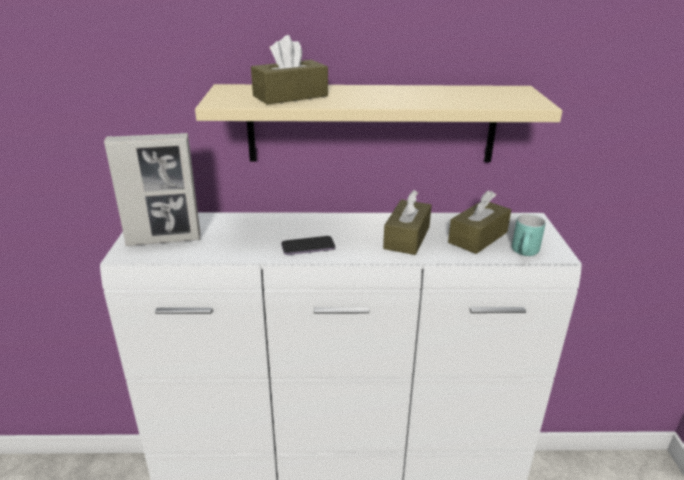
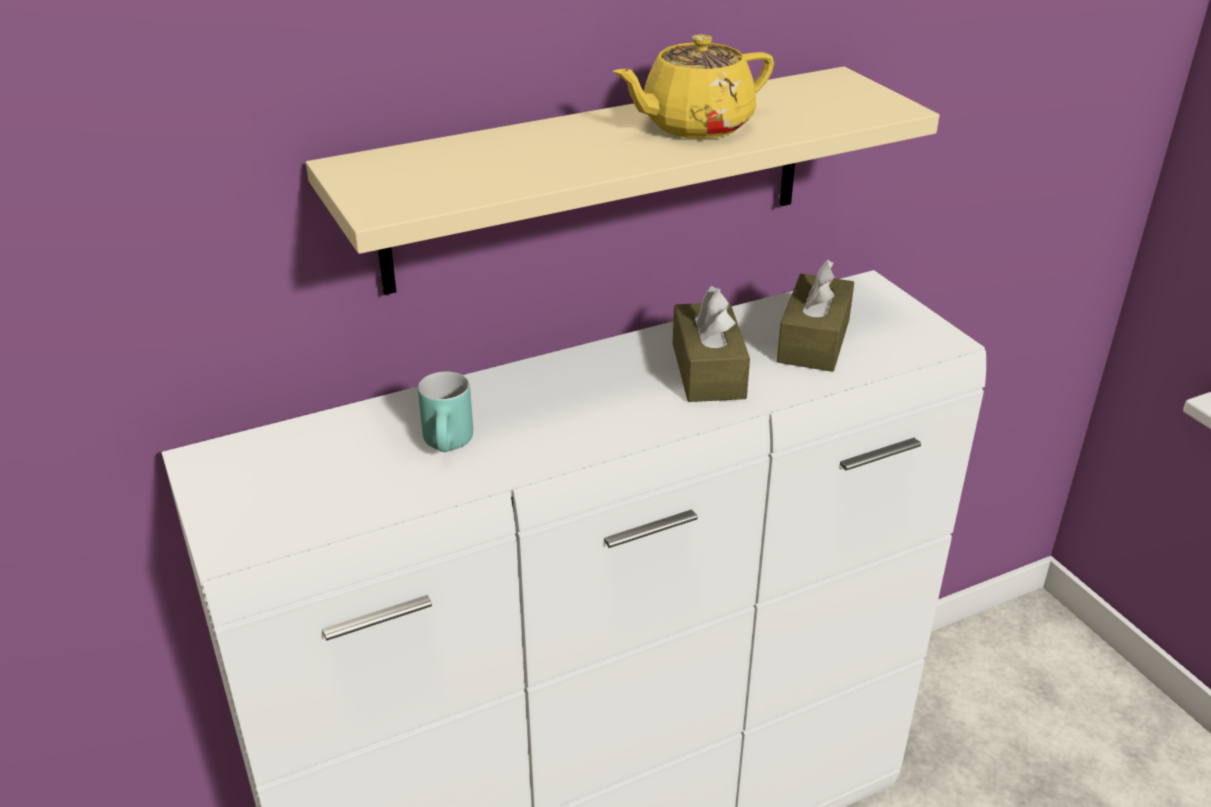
camera: 25 degrees left, 5 degrees up
(164, 240) = (283, 494): picture frame -> none
(290, 96) = (493, 165): brown tissue box -> none
(308, 247) = (563, 434): phone -> none
(411, 96) = (694, 125): none -> yellow teapot
(526, 254) = (902, 352): turquoise mug -> turquoise mug (451, 446)

